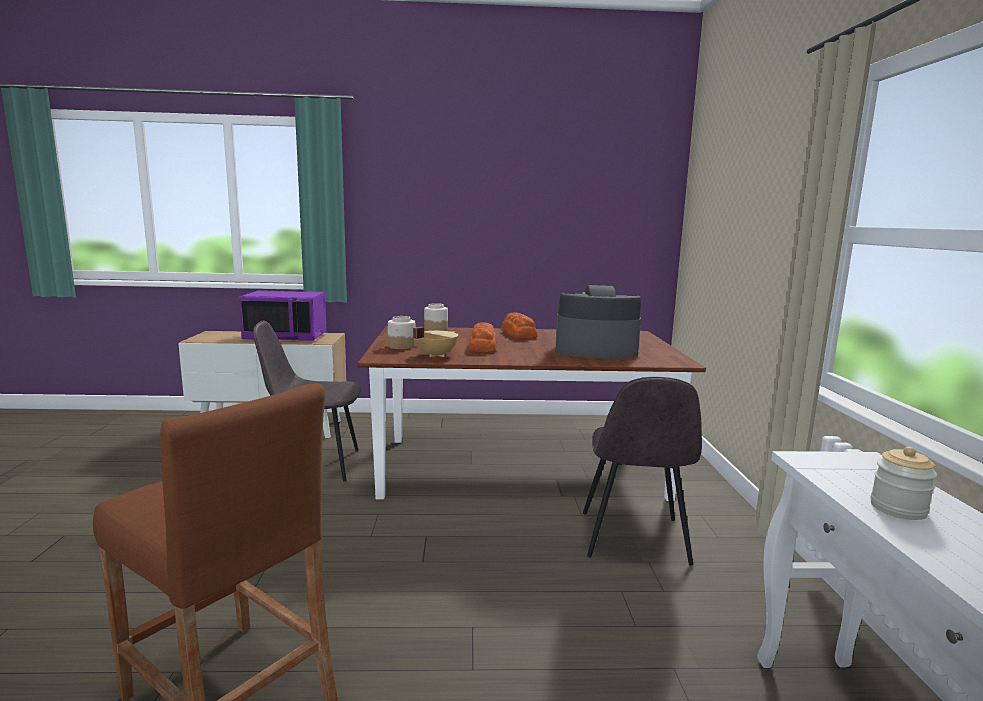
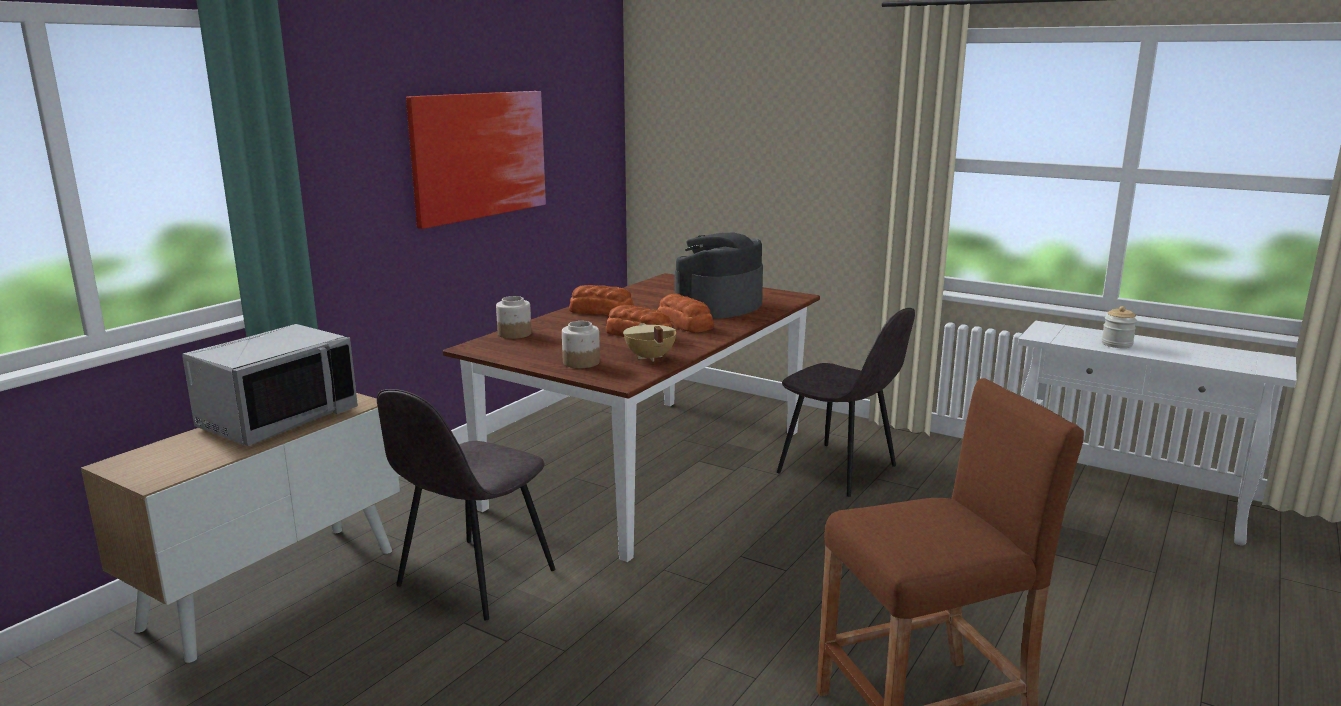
camera: 55 degrees left, 5 degrees up
(286, 337) = (277, 419): purple microwave -> grey microwave
(507, 217) = (479, 155): none -> picture
(530, 350) = (684, 324): none -> bread

